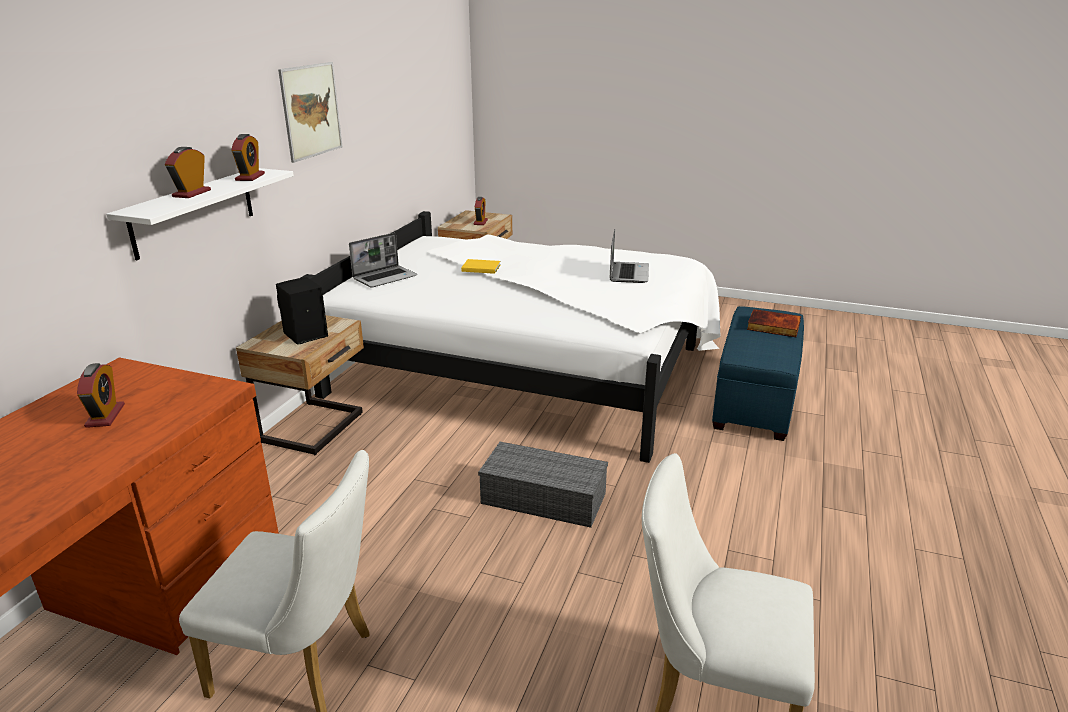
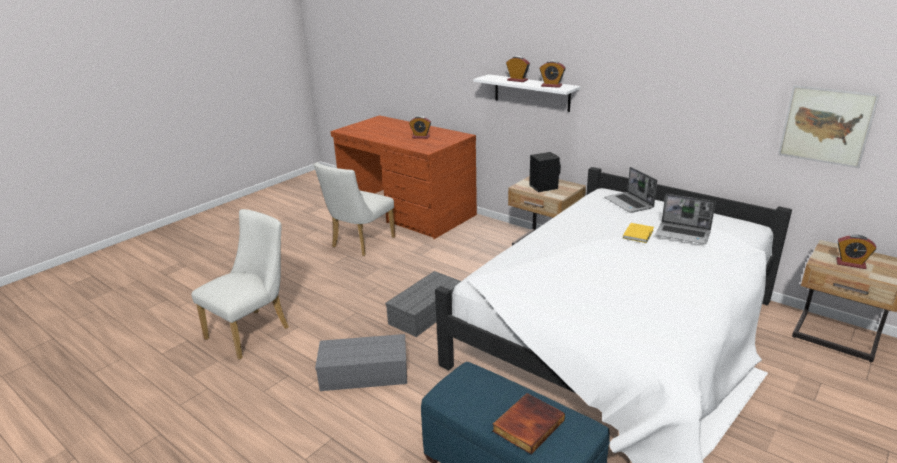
camera: 110 degrees right, 0 degrees up
(311, 111) = (646, 66): picture -> picture (826, 126)
(628, 273) = (612, 302): laptop -> laptop (683, 234)
(709, 517) = (363, 374): none -> grey storage box

